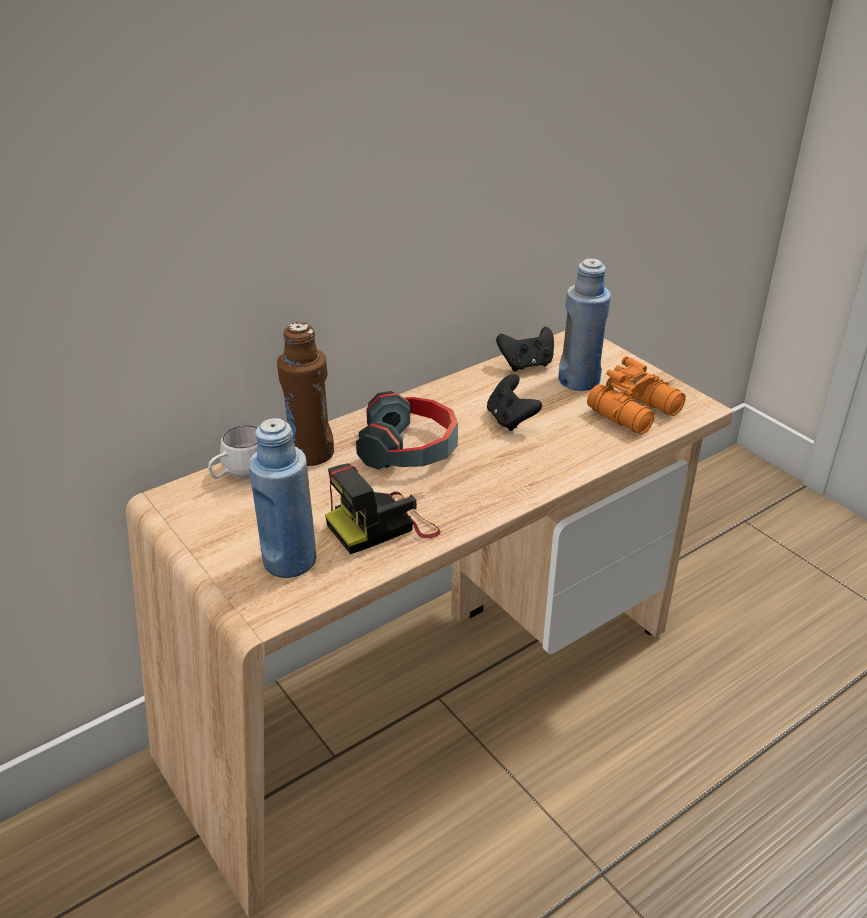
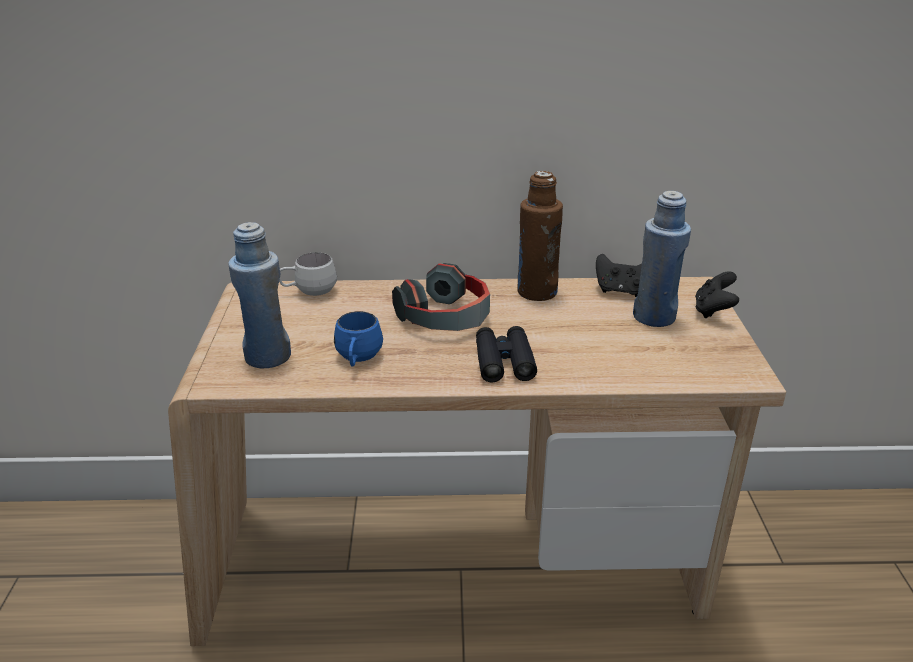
camera: 35 degrees right, 5 degrees down
(310, 453) = (372, 295): brown bottle -> brown bottle (536, 292)
(382, 526) = (358, 360): camera -> blue mug
(510, 419) = (554, 325): black game controller -> black game controller (713, 311)
(510, 472) = (504, 361): none -> black binoculars
(637, 412) = (679, 358): orange binoculars -> none

